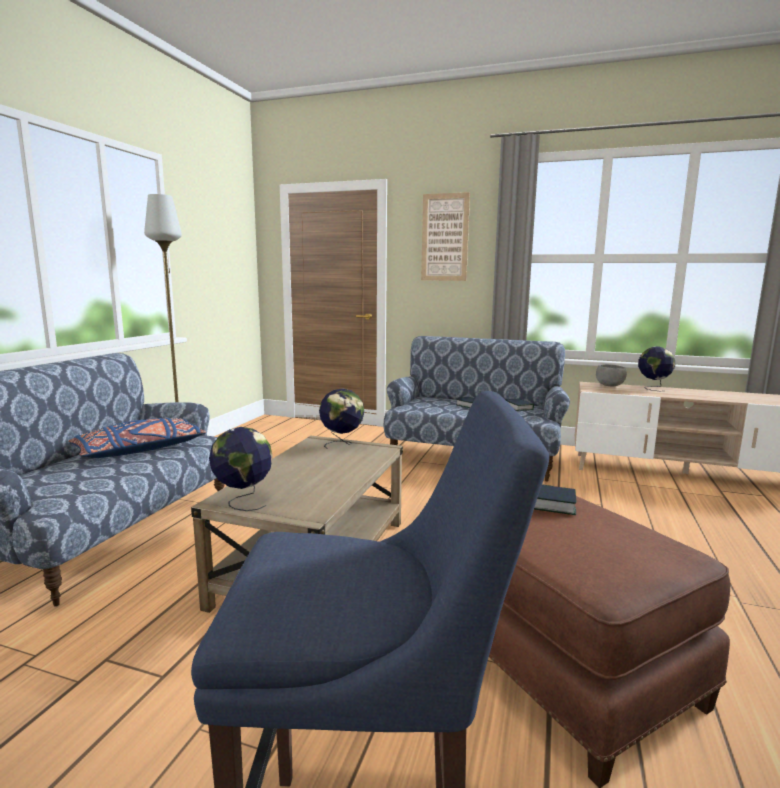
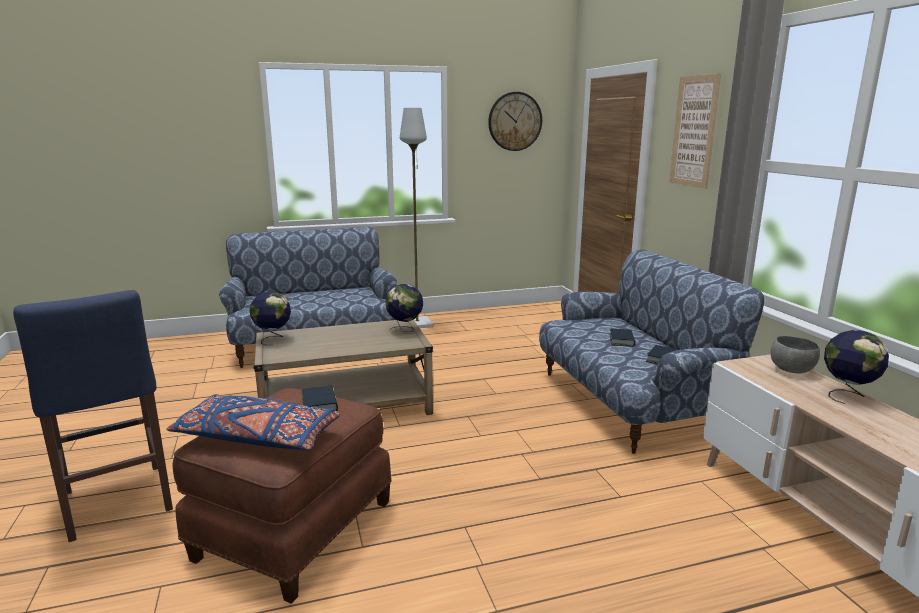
camera: 55 degrees right, 5 degrees up
(141, 450) = (334, 297): blue pillow -> blue pillow (258, 438)
(220, 229) = (515, 121): none -> wall clock

